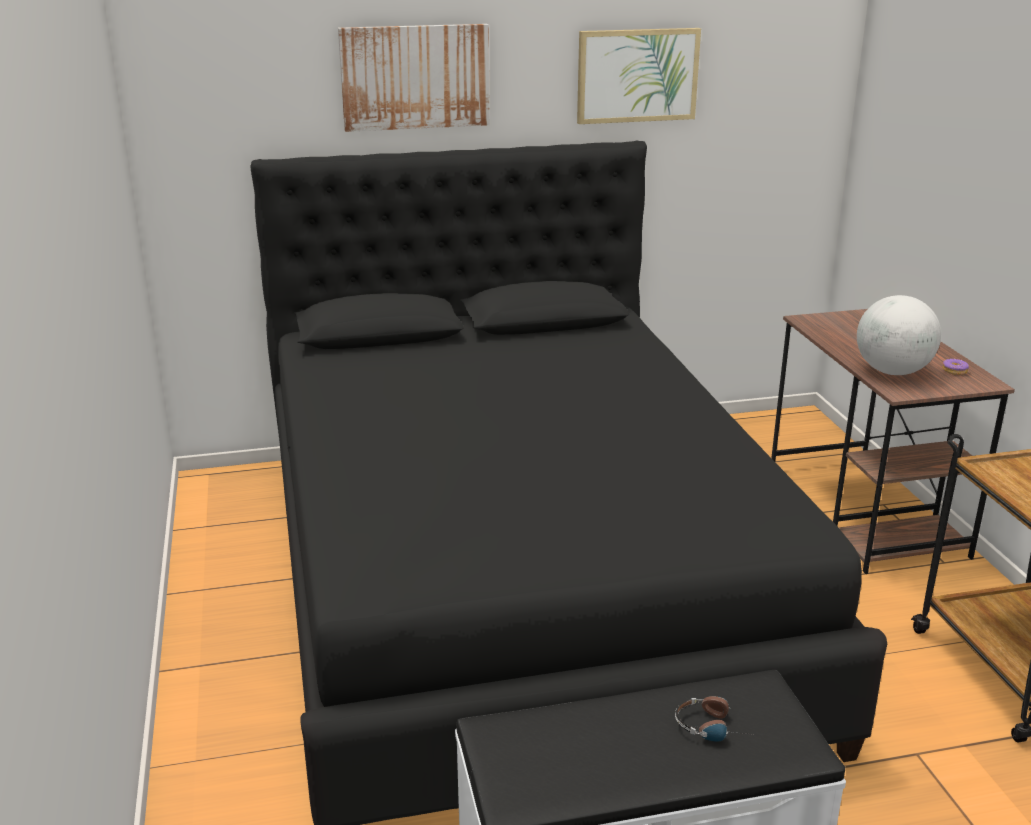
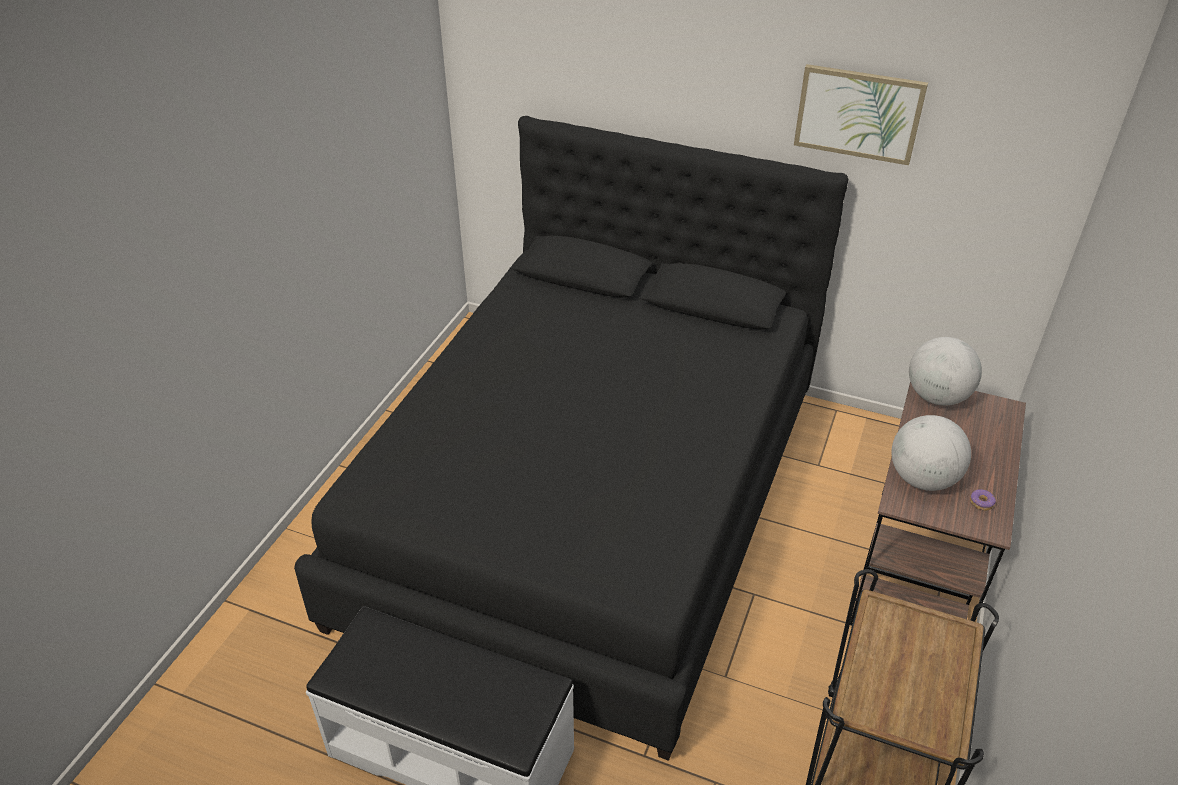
camera: 35 degrees right, 15 degrees up
(415, 77) = (657, 75): picture -> none
(714, 727) = (485, 696): headphones -> none
(822, 322) = (936, 397): none -> globe

